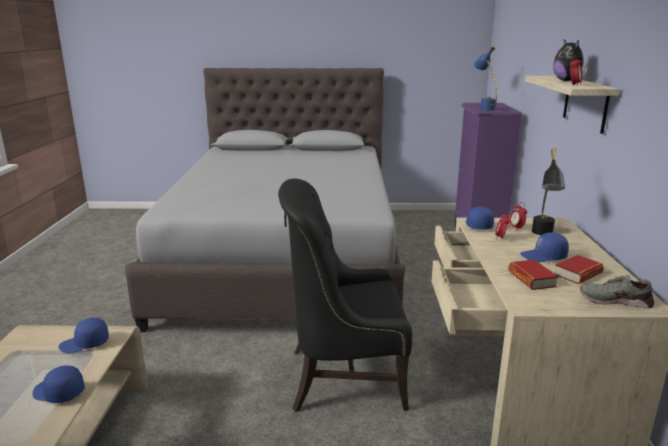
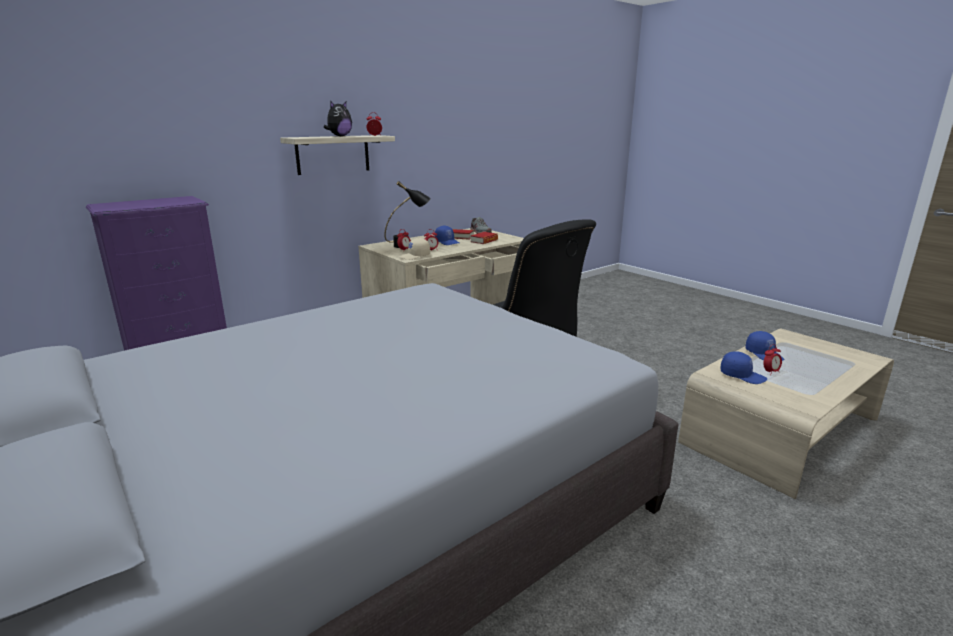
camera: 130 degrees left, 0 degrees up
(53, 363) = (770, 372): none -> alarm clock
(478, 225) = (415, 256): blue cap -> beige cap
(484, 108) = (164, 203): blue table lamp -> none

